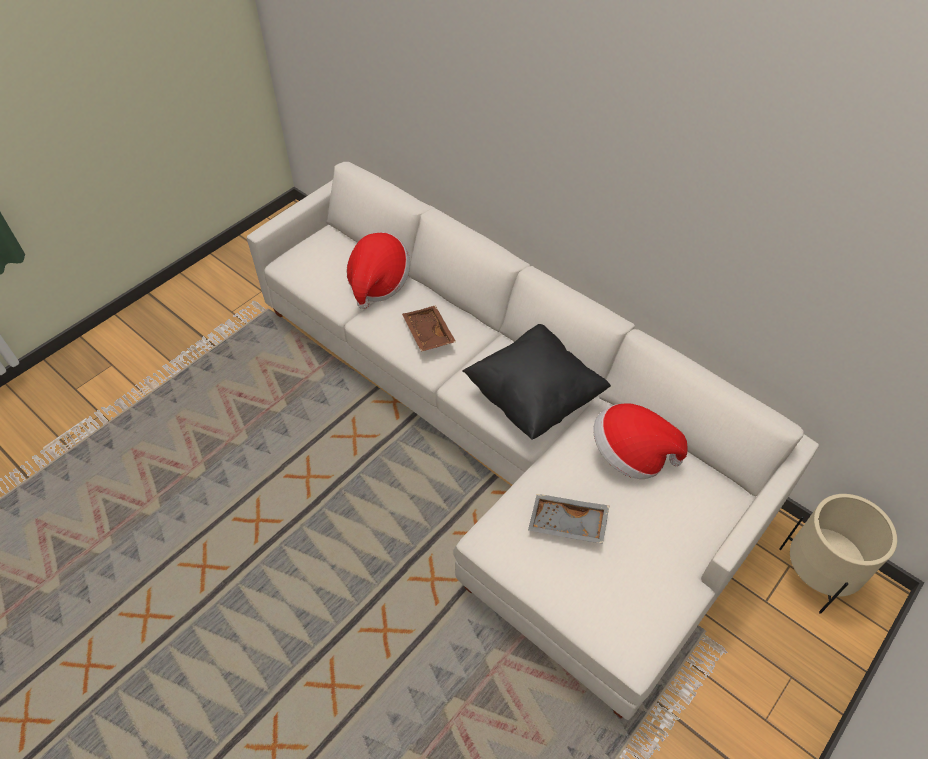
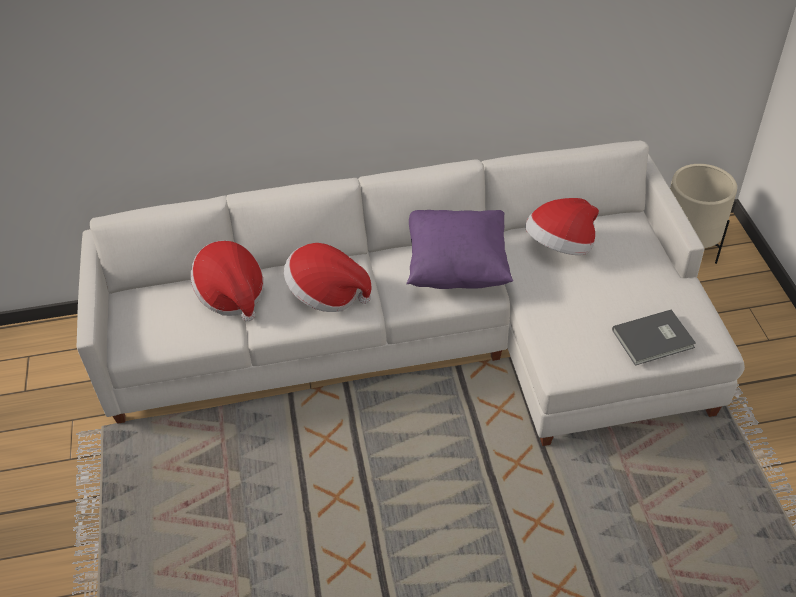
camera: 50 degrees left, 5 degrees down
(427, 334) = (327, 294): brown tray -> hat
(534, 397) = (457, 267): black pillow -> purple pillow
(567, 524) = (589, 315): grey tray -> none
(585, 596) = (655, 340): none -> grey book

